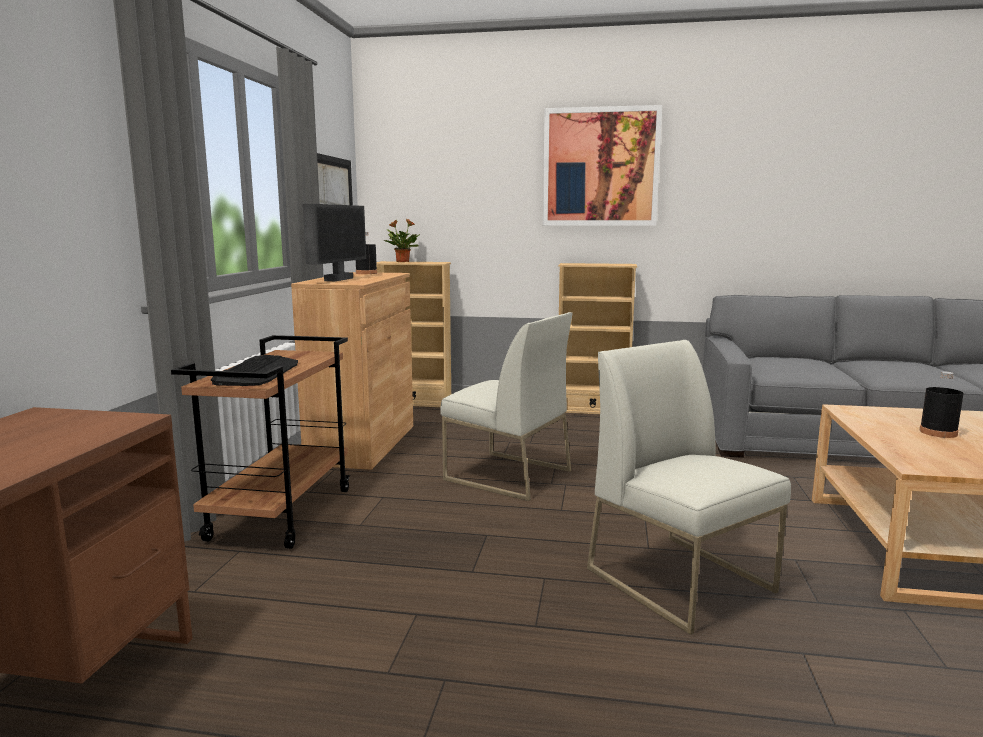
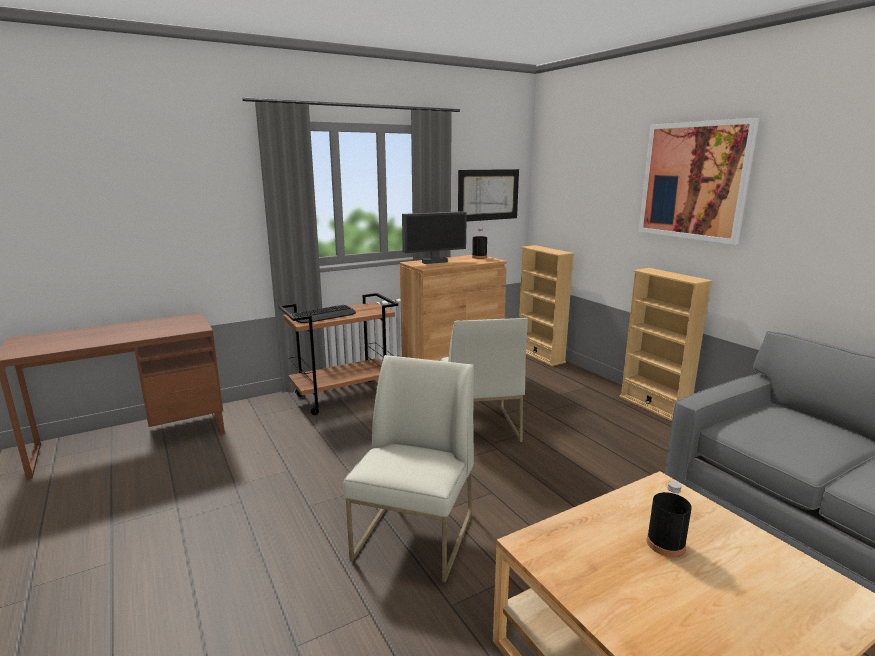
camera: 50 degrees right, 5 degrees up
(402, 261) = (541, 248): potted plant -> none

